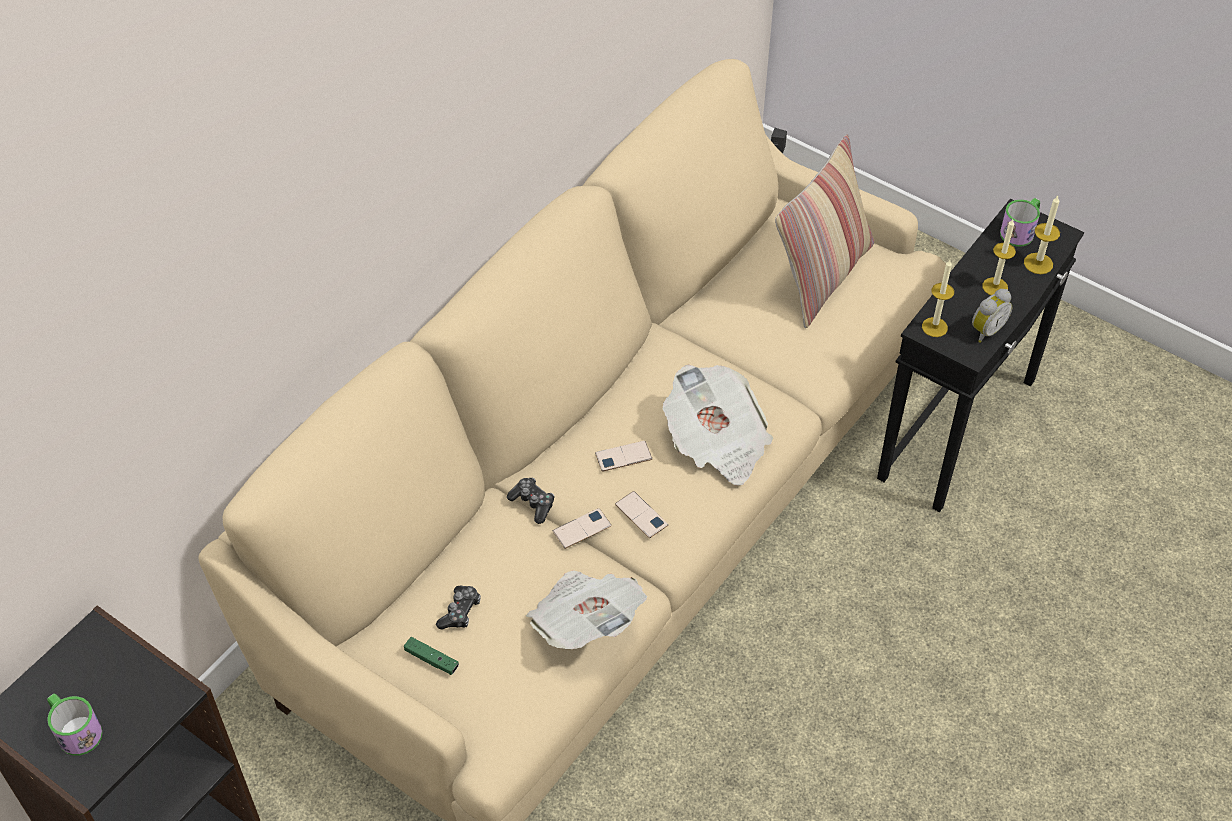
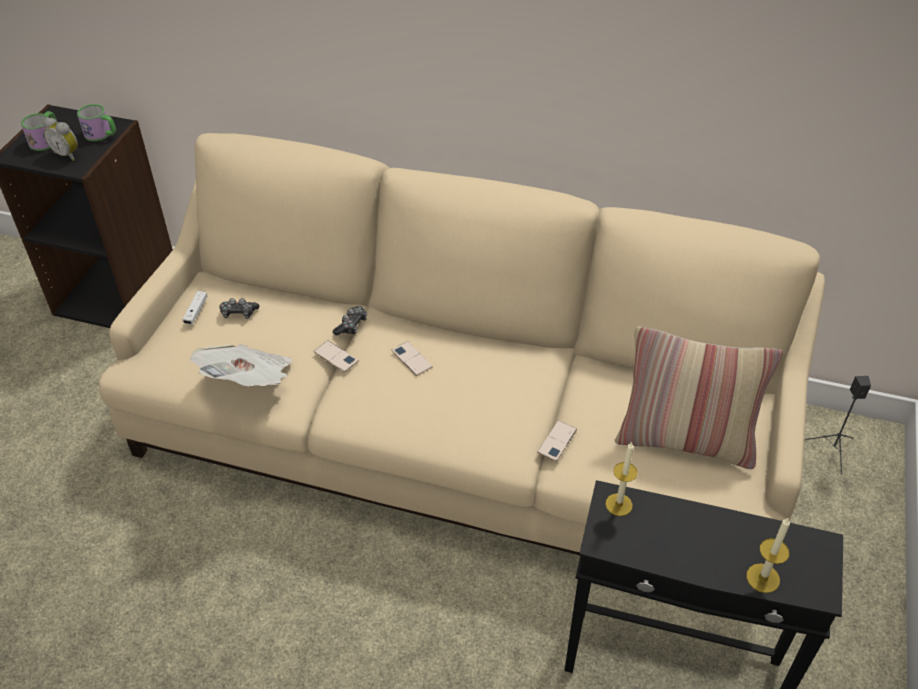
camera: 70 degrees right, 5 degrees down
(431, 660) = (196, 311): green game controller -> white game controller
(641, 515) = (360, 385): phone -> phone (557, 441)
(717, 442) = (455, 414): newspaper -> none
(985, 330) = (638, 548): alarm clock -> alarm clock (67, 154)
(995, 287) = (704, 545): candle -> none
(1020, 231) = (800, 552): mug -> mug (101, 134)

